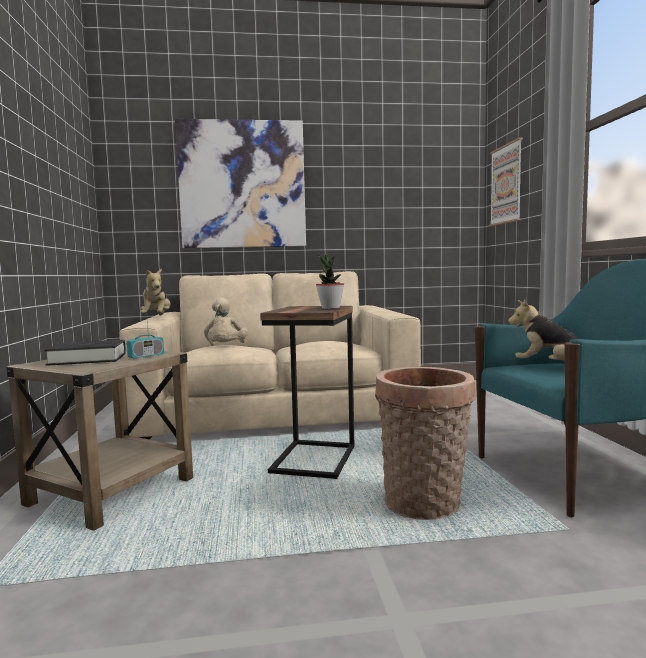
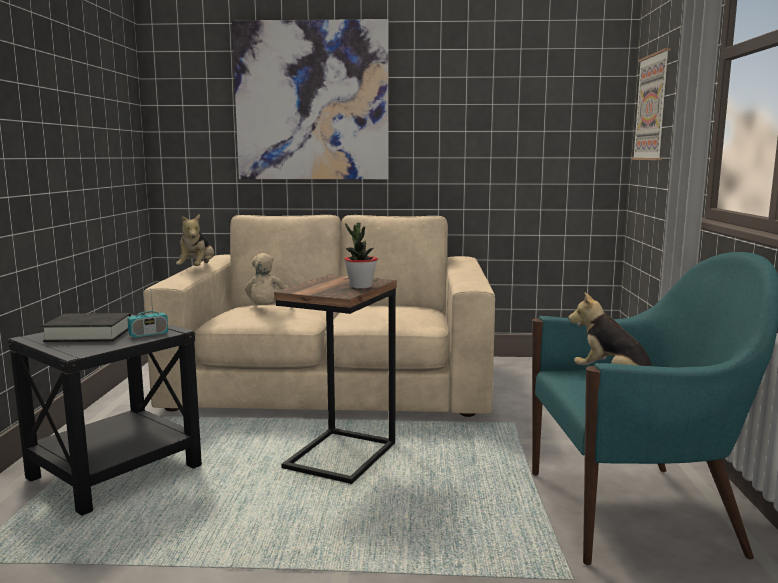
camera: 10 degrees right, 5 degrees up
(112, 491) = (116, 472): beige side table -> black side table
(424, 505) = (429, 529): basket -> none

